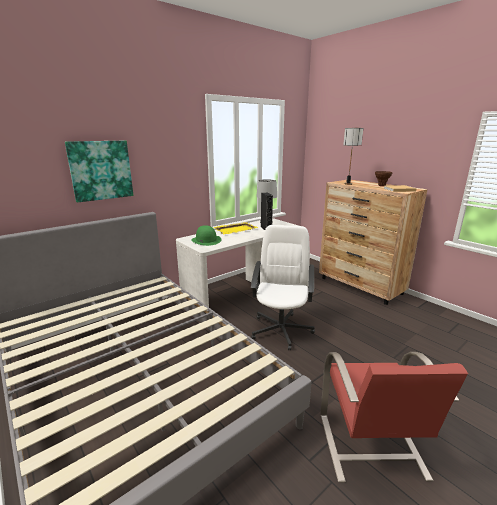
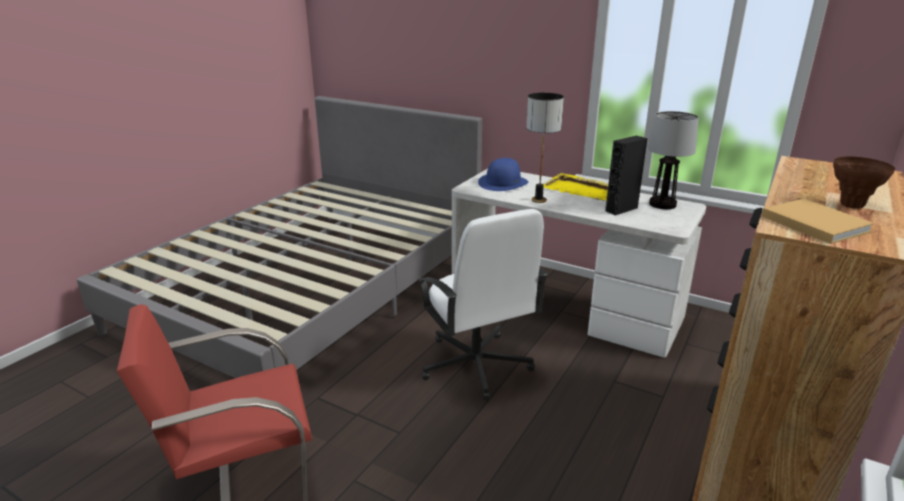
camera: 70 degrees right, 5 degrees up
(101, 170) = (432, 46): picture -> none
(206, 240) = (503, 182): green hat -> blue hat
(281, 329) = (476, 365): white office chair -> white office chair turned 75 degrees clockwise
(348, 184) = (800, 173): table lamp -> table lamp (539, 200)

